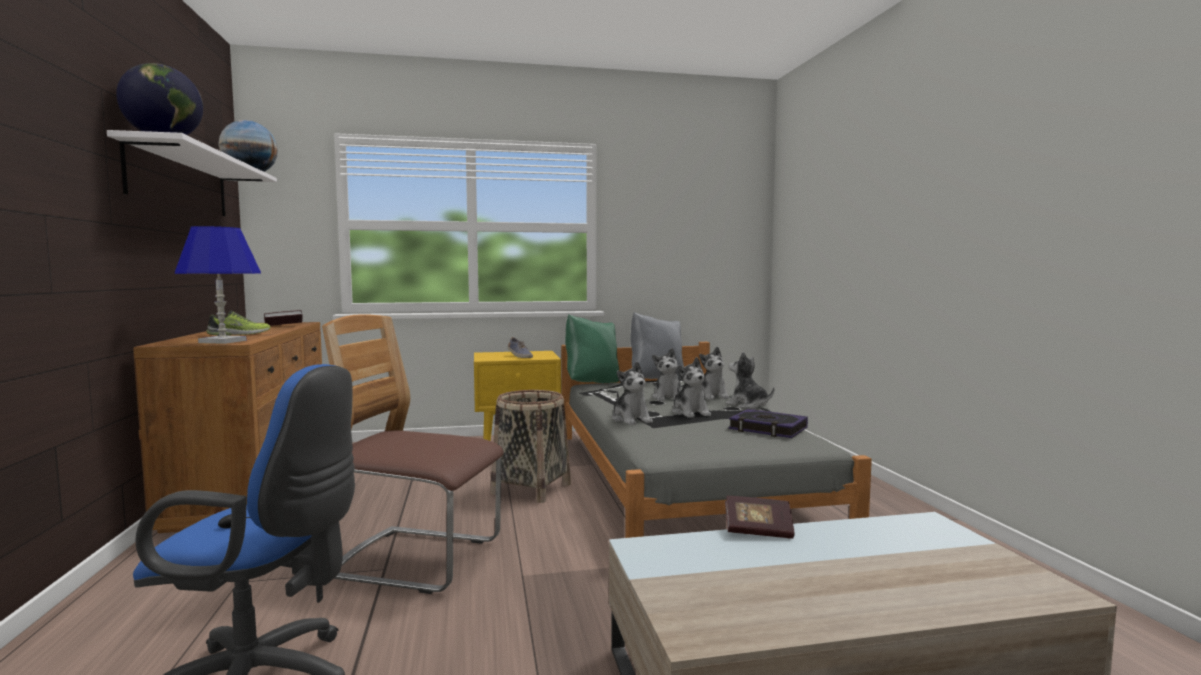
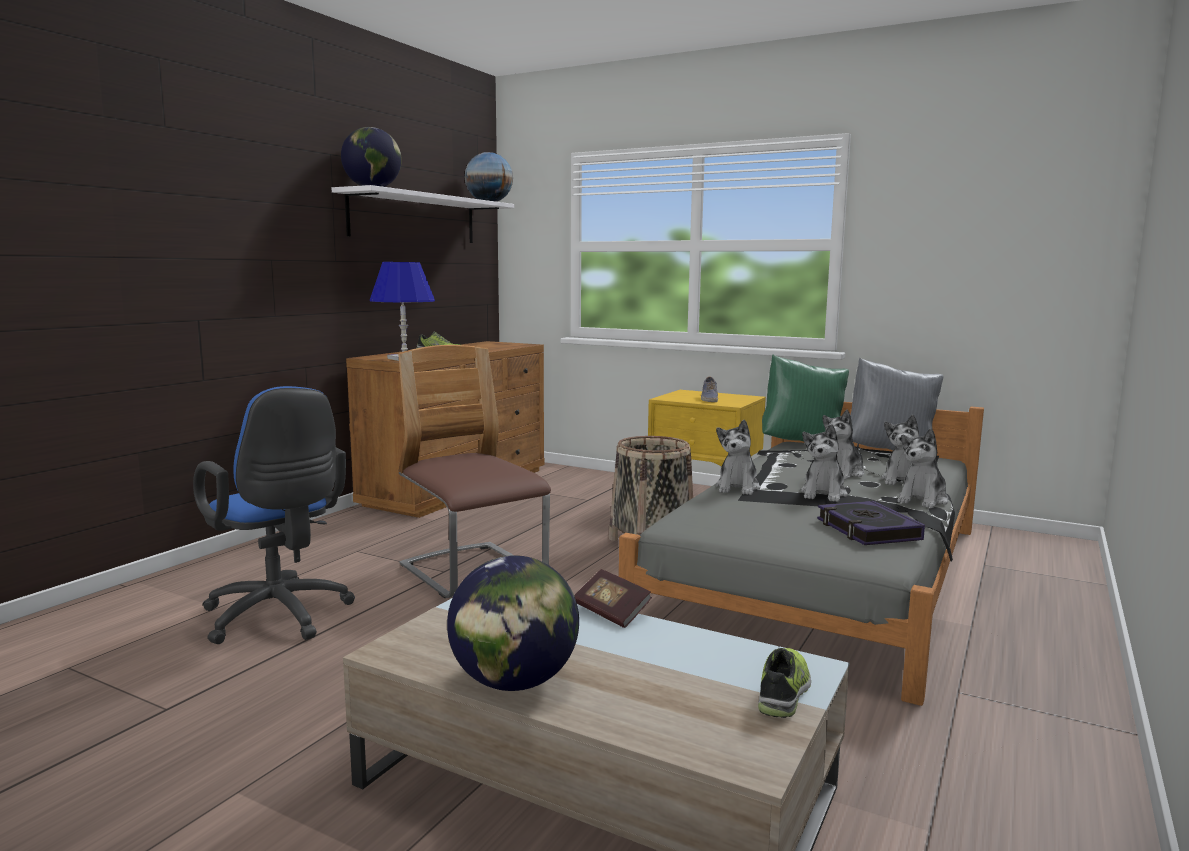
camera: 40 degrees right, 5 degrees up
(284, 326) = (499, 347): book -> none
(748, 405) = (922, 500): plush toy -> plush toy turned 135 degrees counterclockwise
(839, 611) = (514, 682): none -> globe
(960, 541) = (784, 691): none -> shoe

